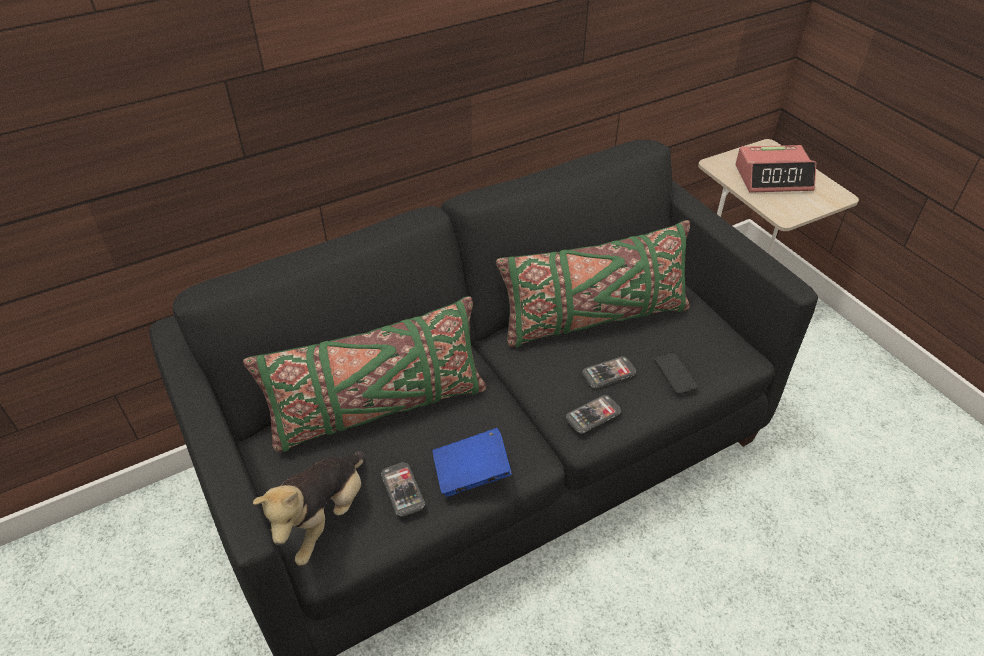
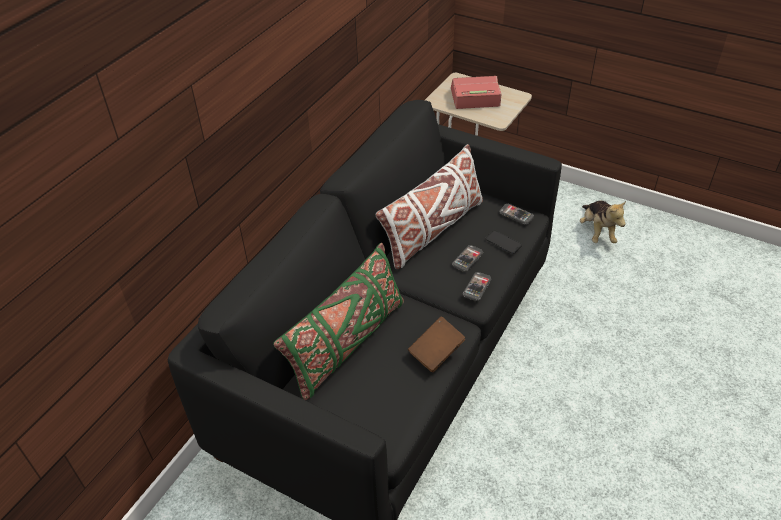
camera: 30 degrees left, 0 degrees up
(322, 518) = (369, 422): plush toy -> plush toy (597, 231)
(402, 490) = (404, 382): phone -> phone (516, 215)
(471, 473) = (436, 352): blue book -> brown book
(593, 318) = (432, 230): green pillow -> white pillow
(773, 178) = (474, 98): alarm clock -> alarm clock turned 150 degrees counterclockwise

